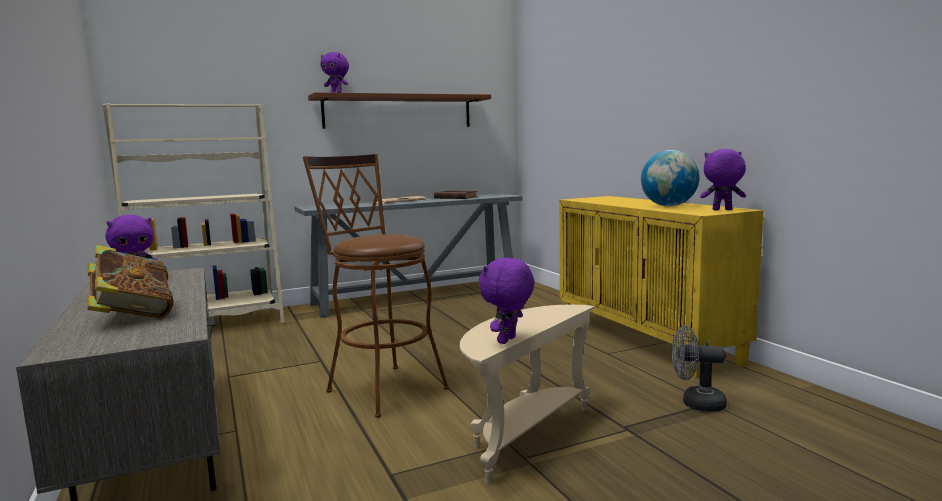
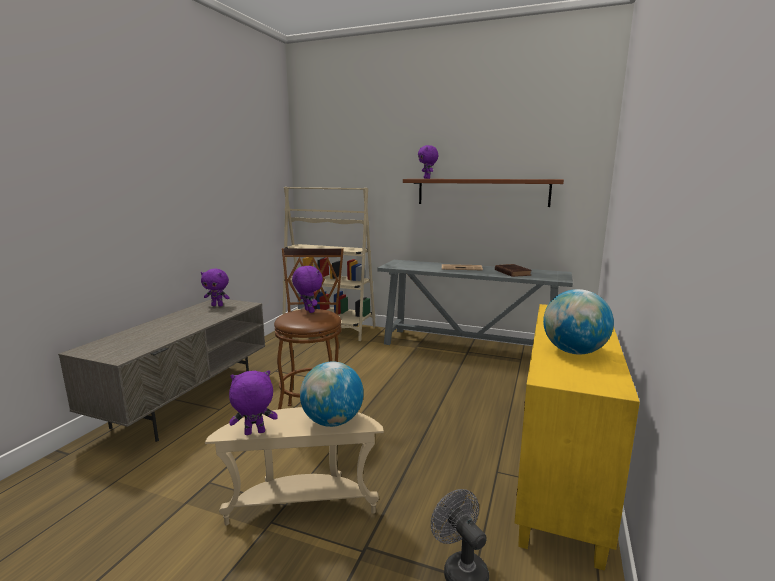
camera: 45 degrees right, 5 degrees up
(133, 316) = (149, 335): book -> none
(545, 314) = (332, 422): none -> globe
(722, 210) = (590, 382): purple plush toy -> purple plush toy (308, 311)

